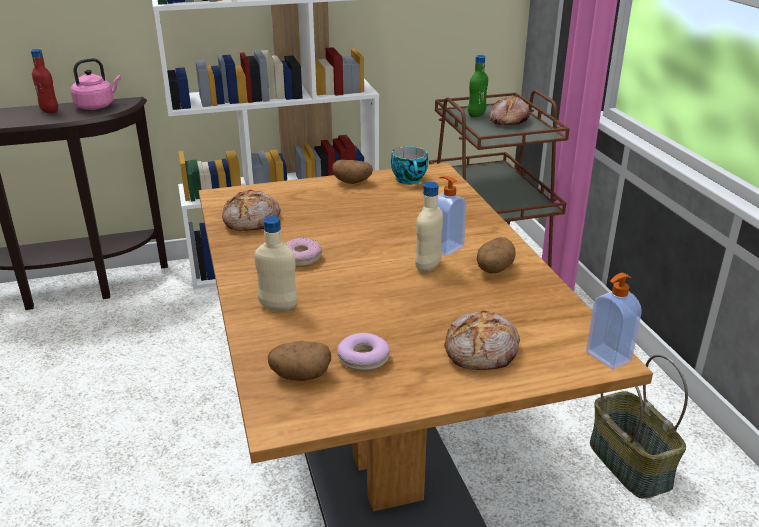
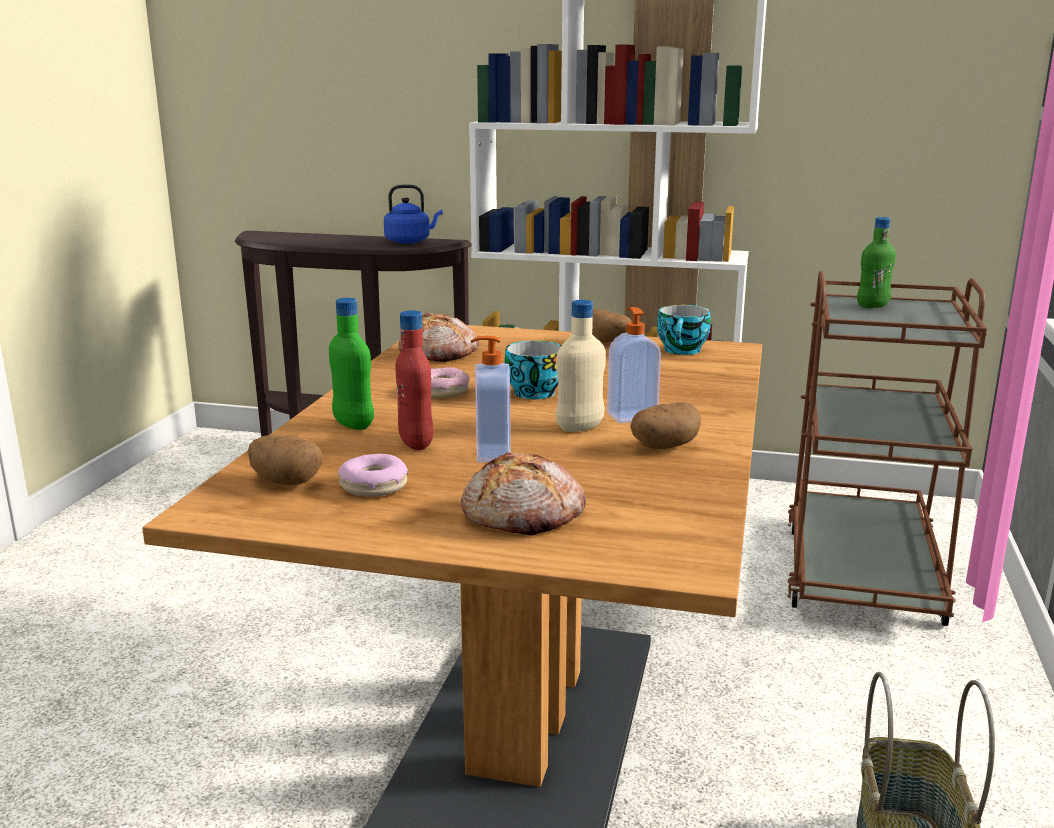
camera: 30 degrees right, 10 degrees down
(49, 111) = (360, 240): red bottle -> red bottle (416, 443)
(97, 106) = (410, 241): pink kettle -> blue kettle
(278, 307) = (353, 424): beige bottle -> green bottle
(361, 243) = (531, 392): none -> cup
(508, 120) = (913, 316): bread -> none
(607, 357) = (689, 563): soap dispenser -> soap dispenser (491, 454)

